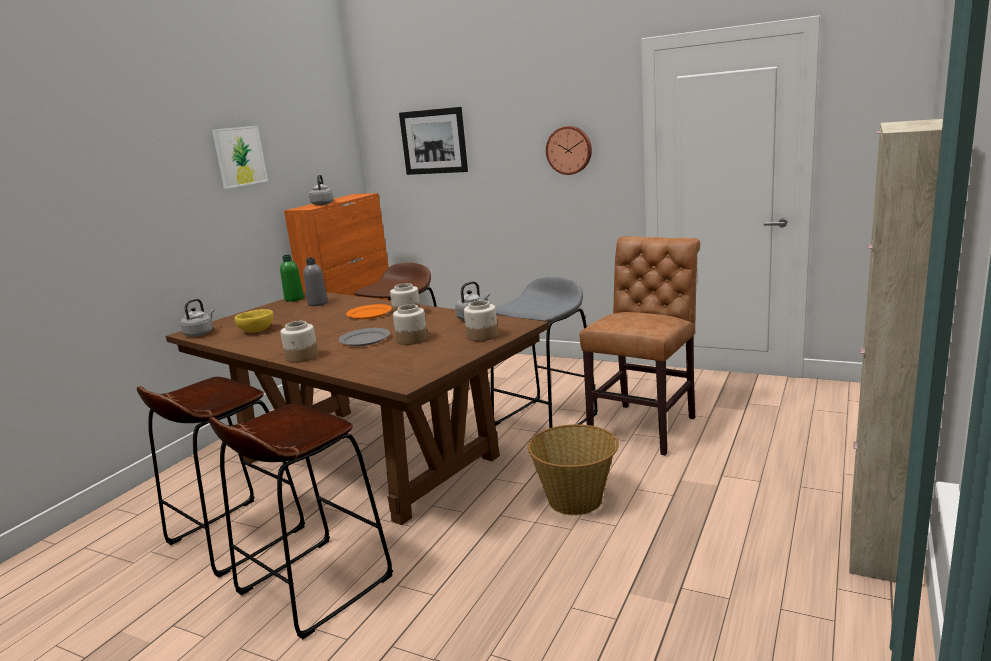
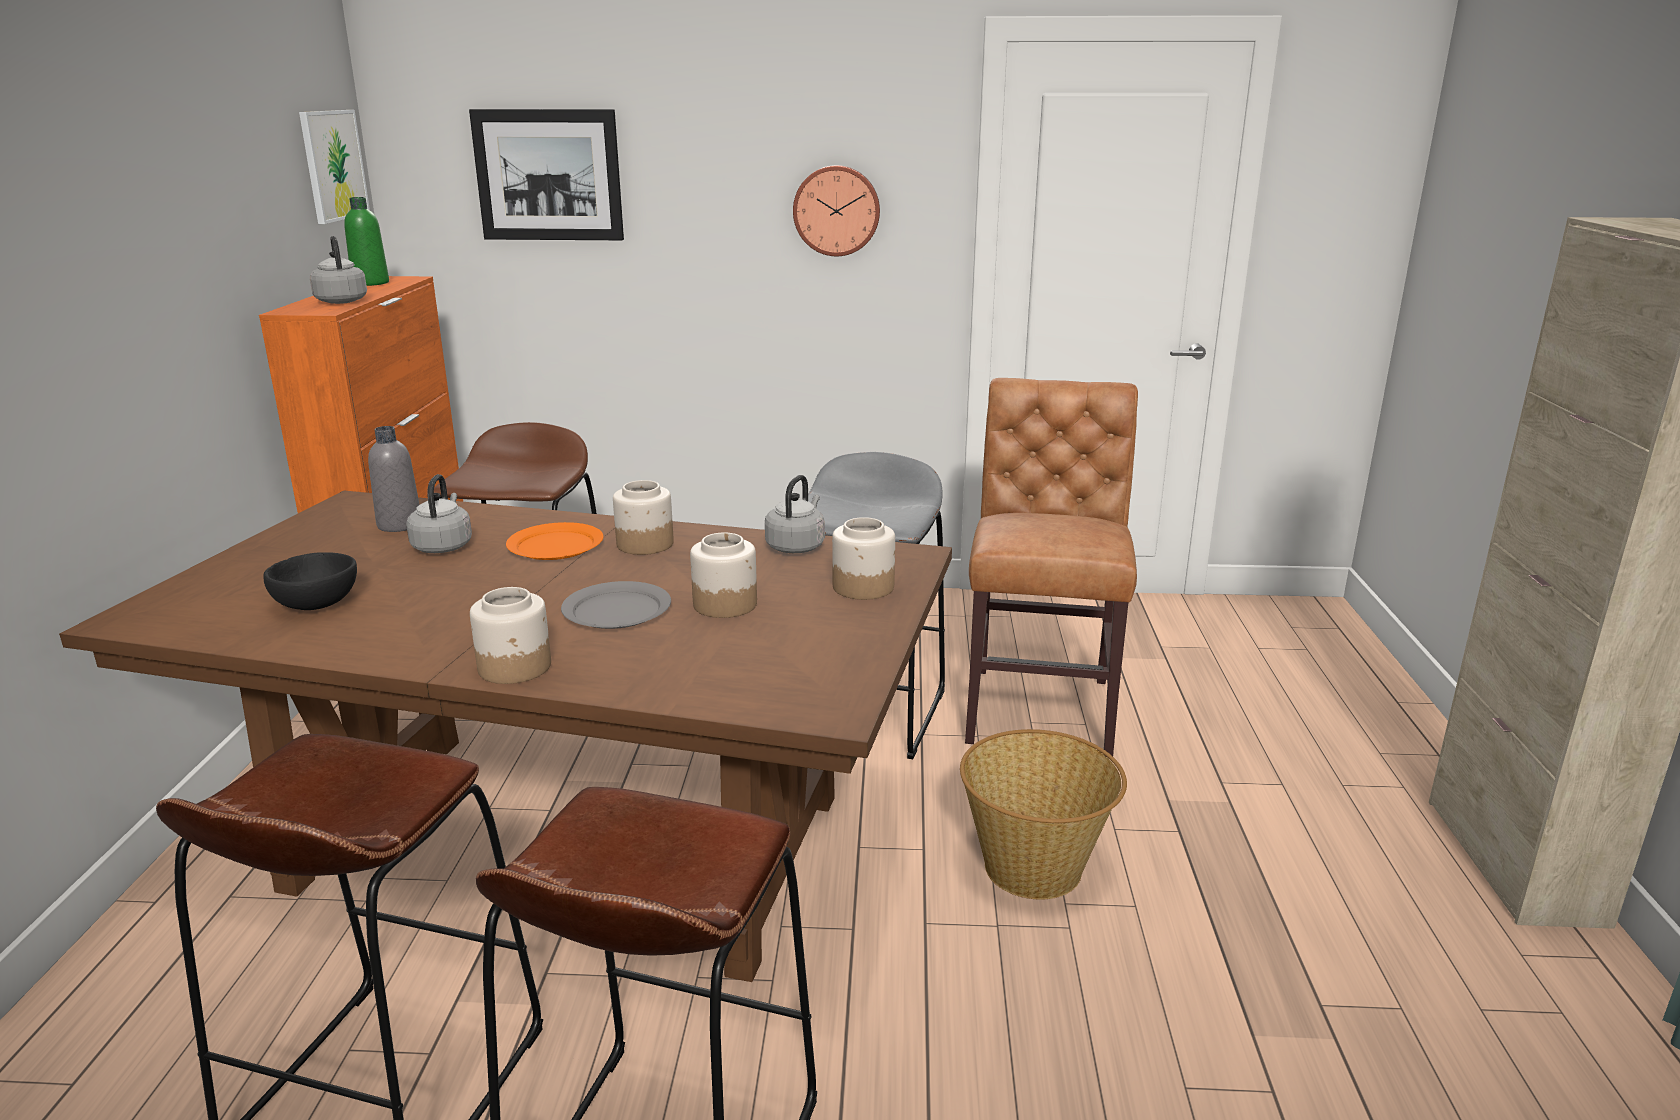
camera: 25 degrees left, 5 degrees up
(200, 333) = (162, 621): grey kettle -> grey kettle (443, 546)
(239, 156) = (166, 189): picture -> picture (333, 165)
(256, 331) = (315, 604): yellow bowl -> black bowl
(294, 299) = (325, 515): green bottle -> green bottle (370, 283)

